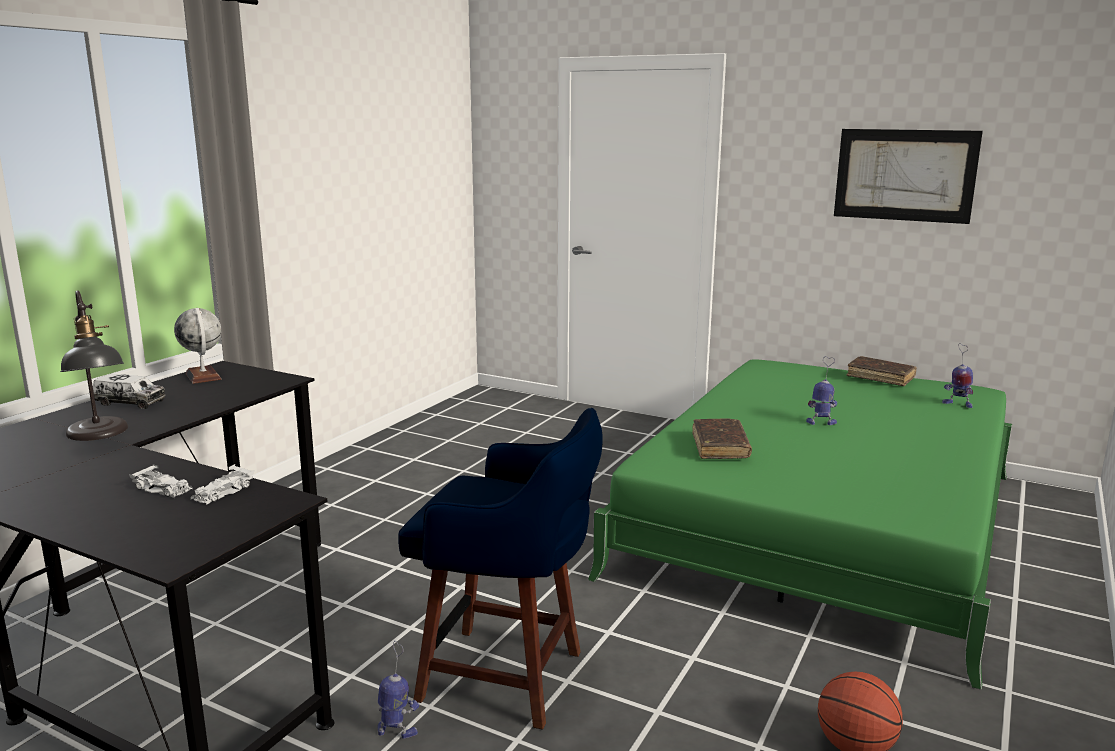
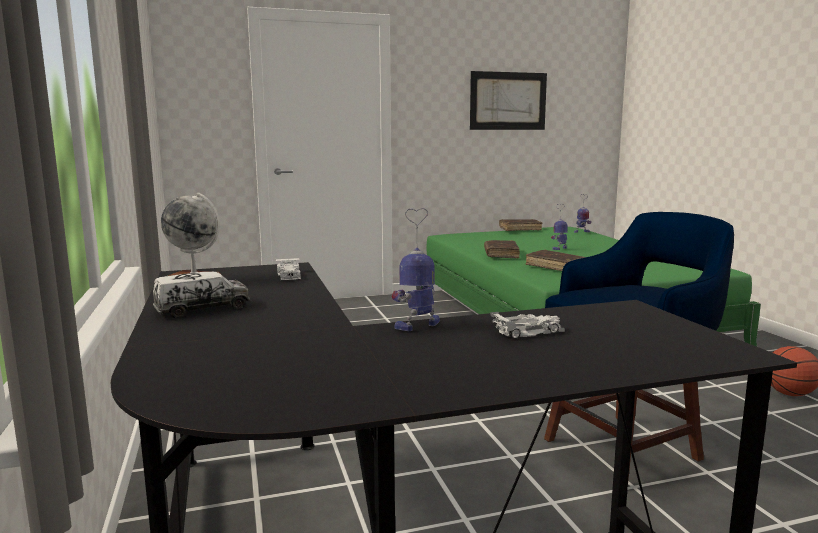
camera: 45 degrees left, 5 degrees down
(102, 438) = (301, 331): grey table lamp -> none
(222, 492) = (573, 318): white toy car -> white toy car (289, 276)
(397, 731) = (657, 510): toy robot -> toy robot (419, 325)
(719, 410) = (501, 254): none -> brown book

